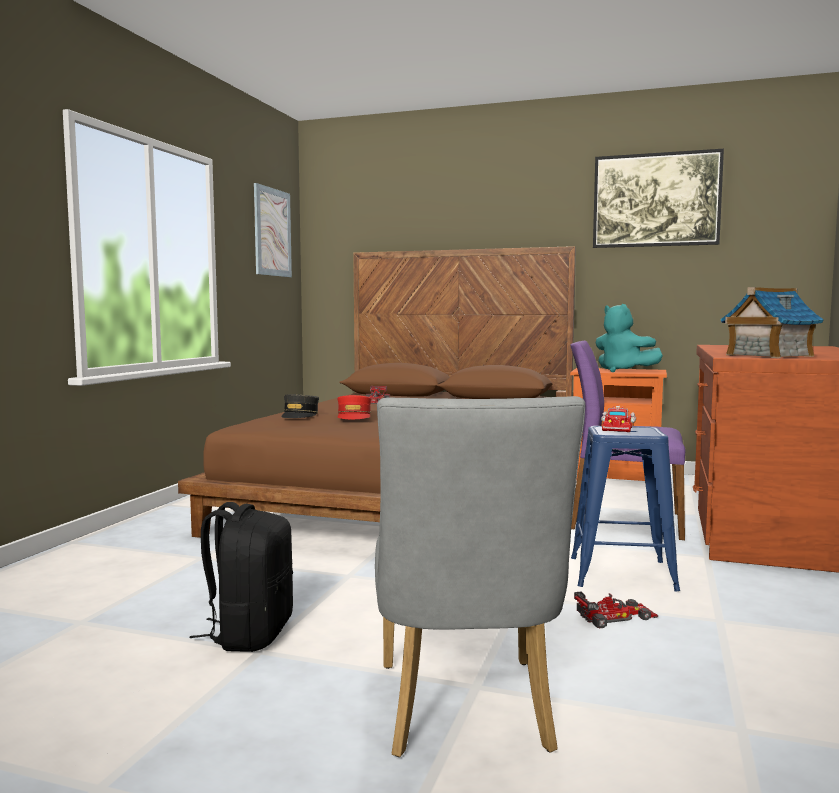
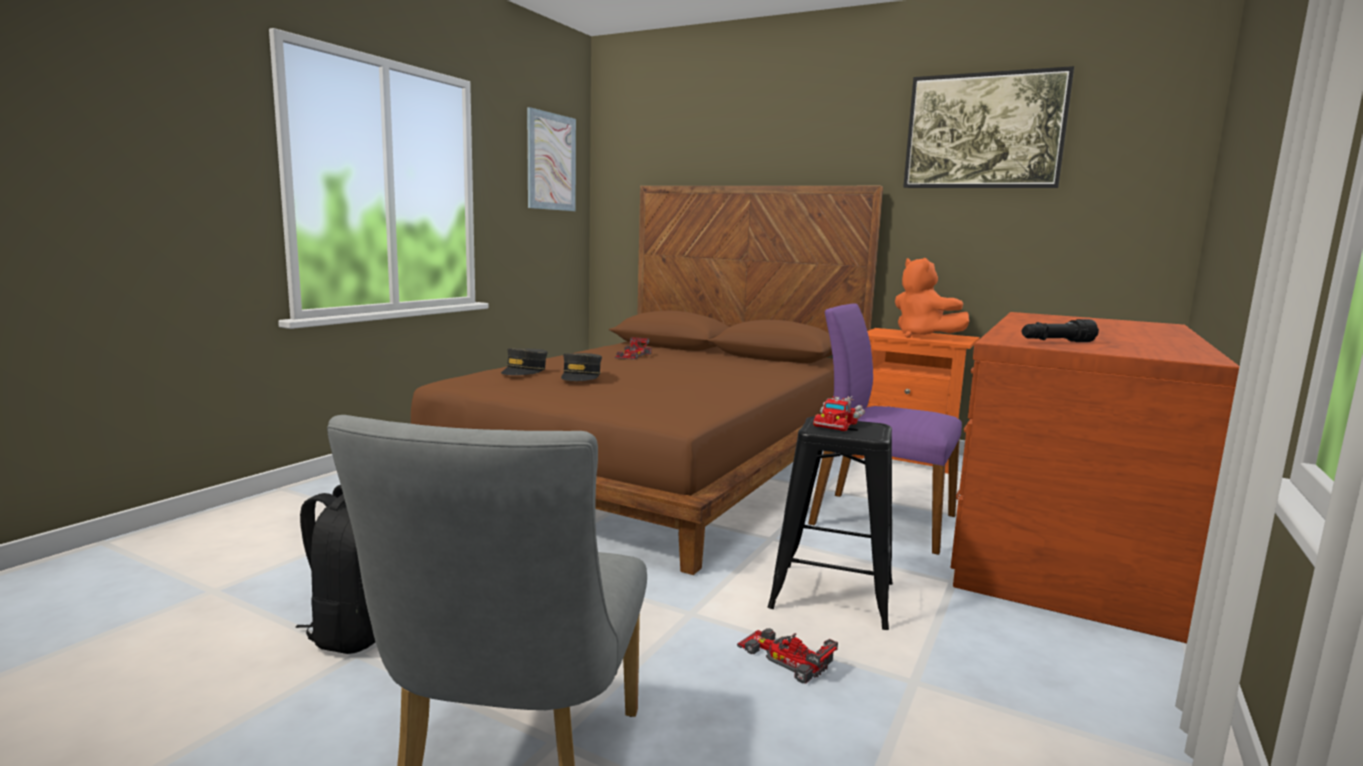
camera: 10 degrees right, 5 degrees up
(354, 416) = (581, 376): red cap -> grey cap
(615, 616) = (785, 657): toy car -> toy car turned 135 degrees counterclockwise
(621, 573) = (831, 595): blue stool -> black stool
(623, 371) = (922, 336): turquoise plush toy -> orange plush toy
(768, 355) = (1056, 342): toy house -> black flashlight

